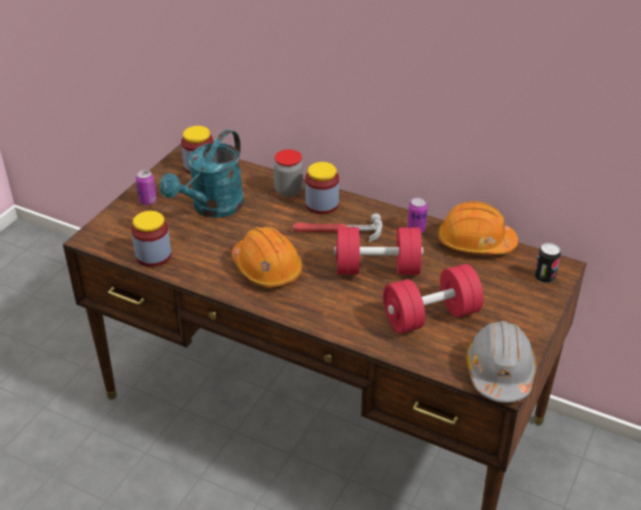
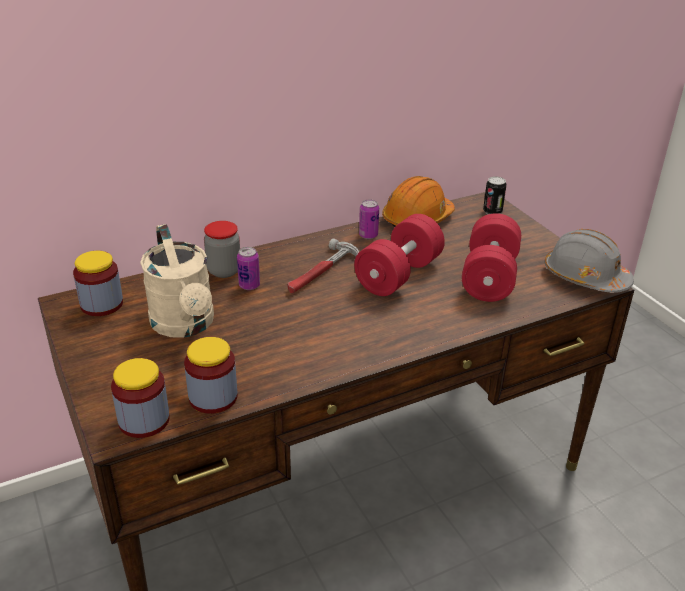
camera: 55 degrees left, 5 degrees down
(148, 201) = (109, 363): can -> can (249, 285)
(212, 208) = (185, 325): turquoise watering can -> beige watering can
(267, 268) = (328, 332): orange hard hat -> none
(322, 204) = (270, 263): jar -> jar (144, 420)

